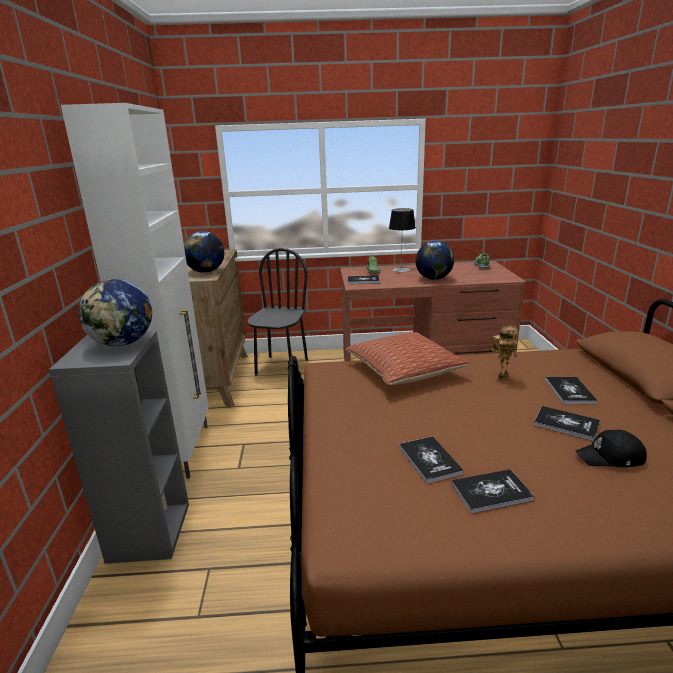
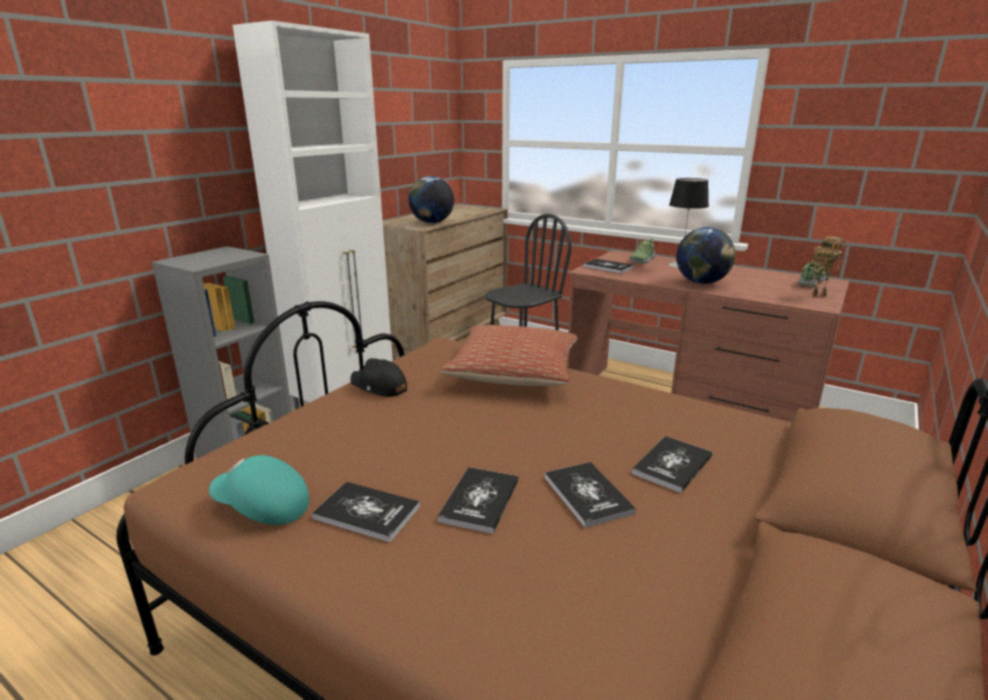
camera: 35 degrees right, 0 degrees up
(123, 343) = (226, 257): globe -> none
(429, 460) = (371, 458): book -> book (480, 500)
(429, 525) = (262, 508): none -> turquoise cap
(502, 378) = (611, 418): toy robot -> toy robot (819, 295)
(611, 457) = (567, 553): black cap -> black cap (378, 386)

